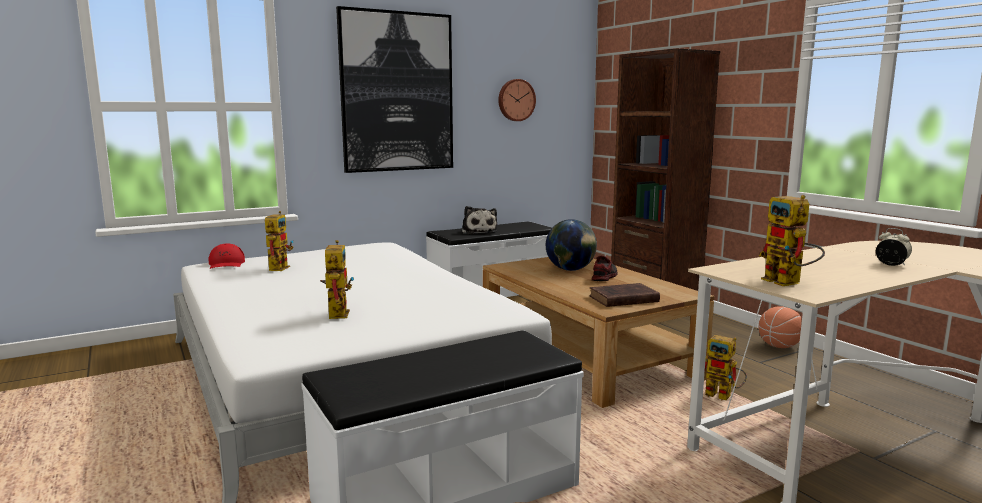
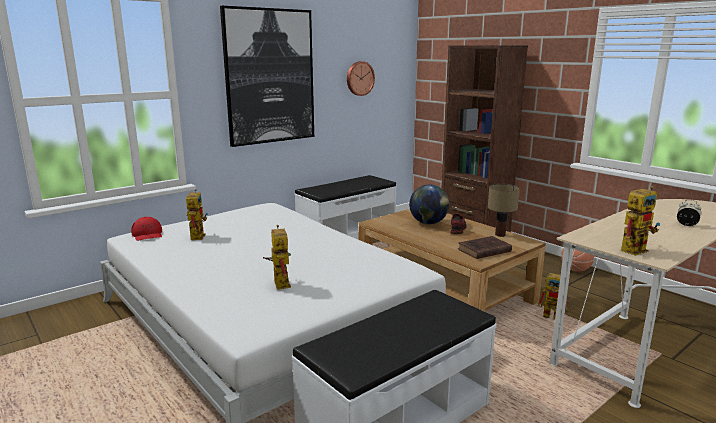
camera: 10 degrees left, 5 degrees up
(478, 231) = (337, 188): plush toy -> none
(657, 285) = (500, 235): none -> table lamp
(789, 283) = (635, 249): toy robot -> toy robot turned 90 degrees counterclockwise

